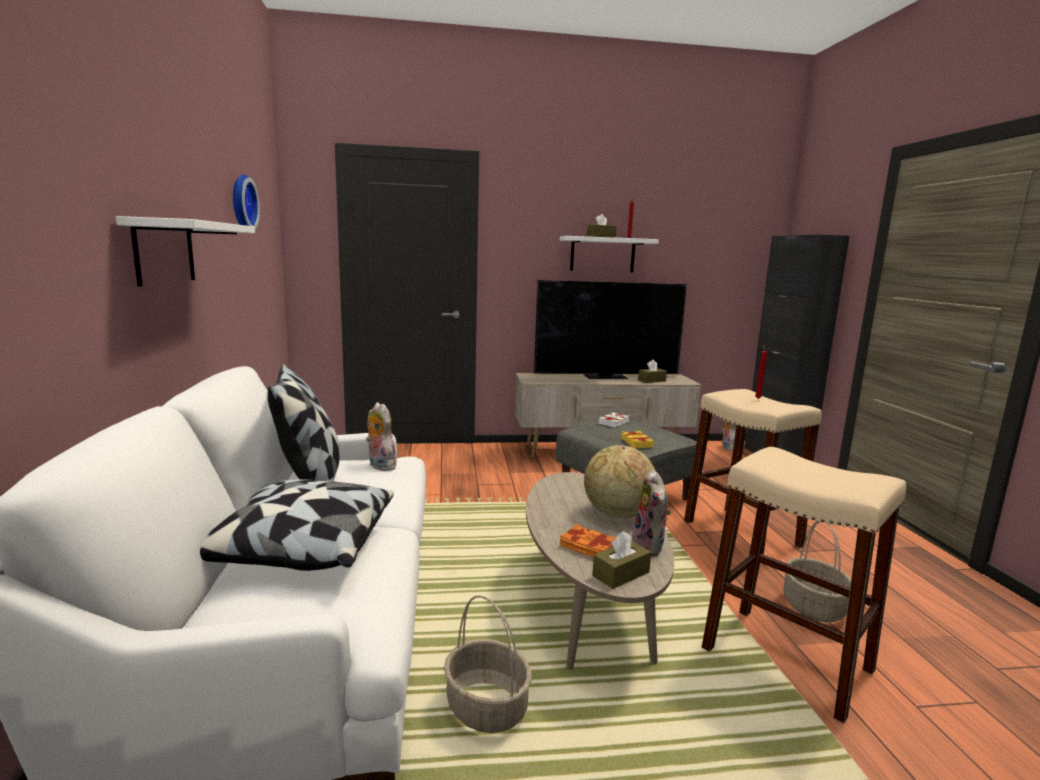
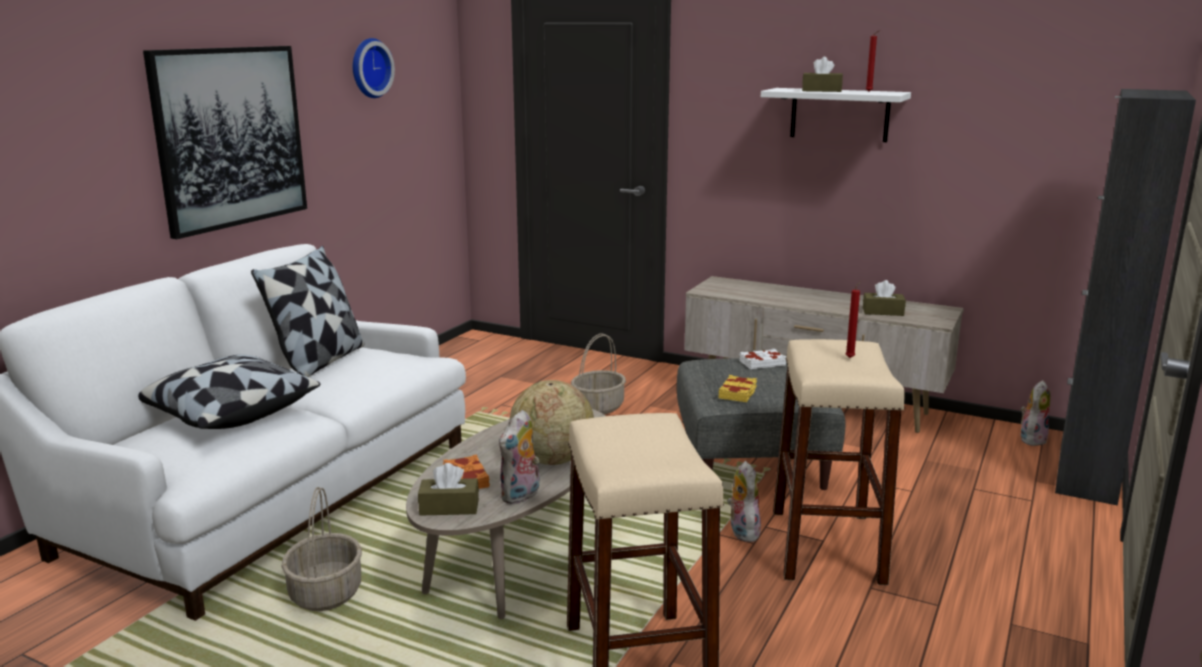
camera: 35 degrees right, 5 degrees up
(164, 252) = (230, 137): white shelf -> picture
(379, 466) = (393, 361): plush toy -> plush toy (741, 531)
(606, 376) = (828, 296): television -> none
(812, 606) = (765, 641): basket -> basket (598, 407)

